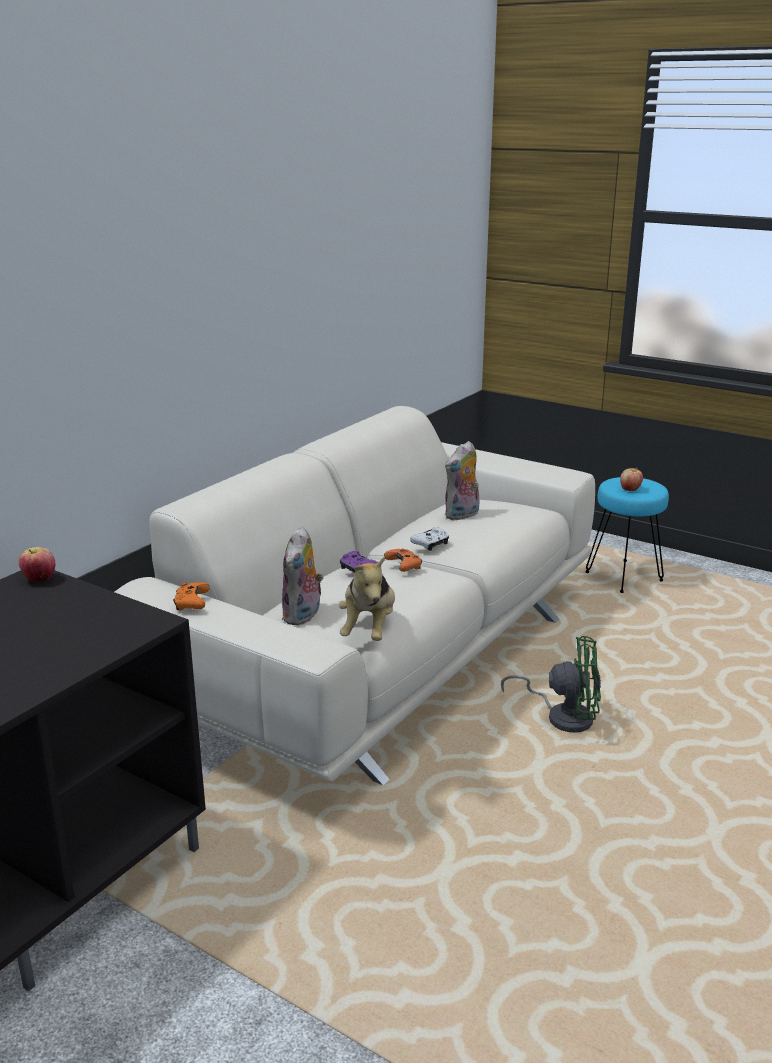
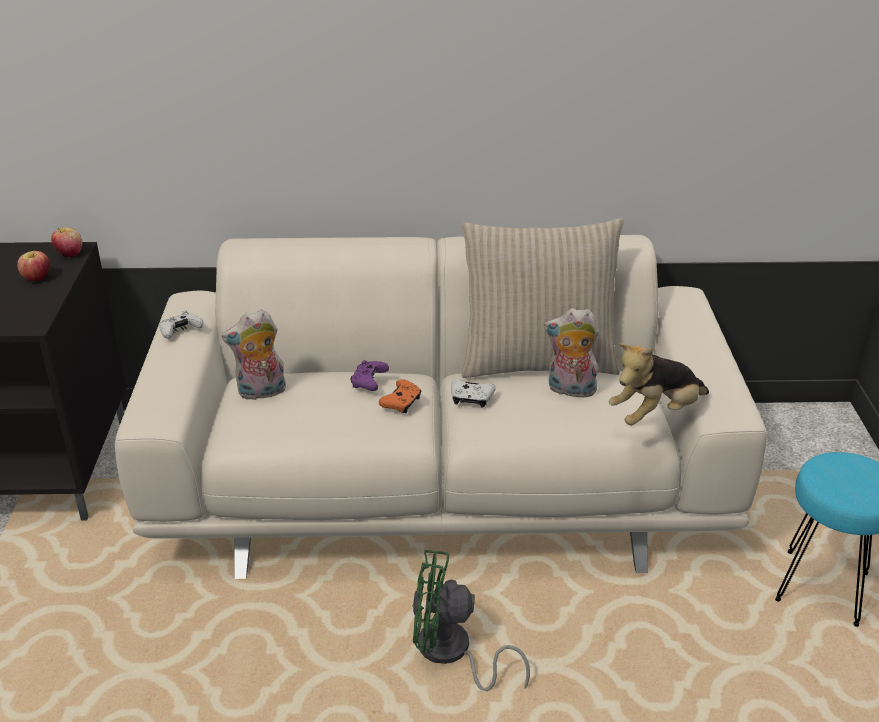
camera: 55 degrees right, 10 degrees up
(191, 603) = (180, 331): orange game controller -> white game controller
(369, 629) = (251, 434): plush toy -> plush toy (656, 414)
(407, 517) = (537, 361): none -> beige pillow
(563, 716) = (451, 654): green fan -> green fan turned 120 degrees clockwise
(630, 489) = (835, 480): apple -> apple (37, 279)

